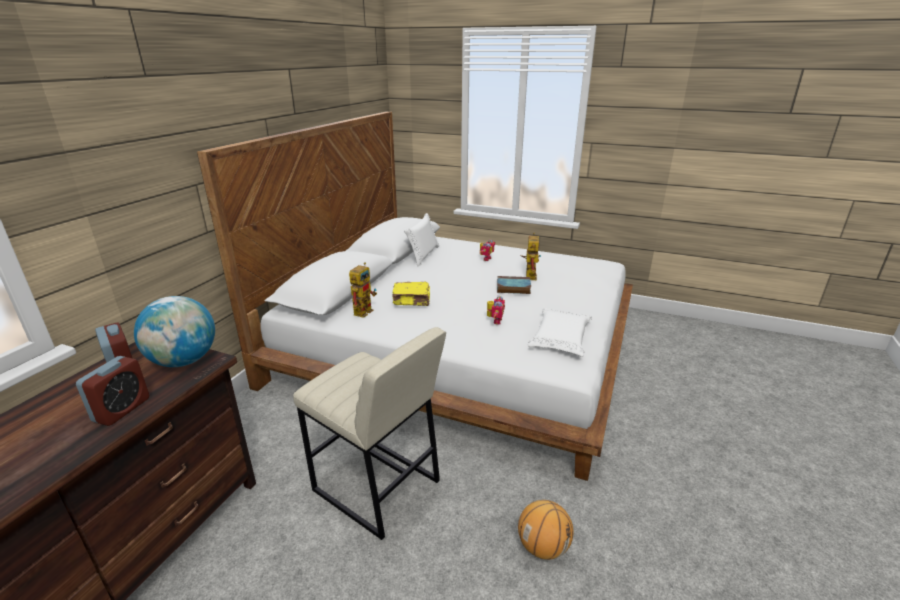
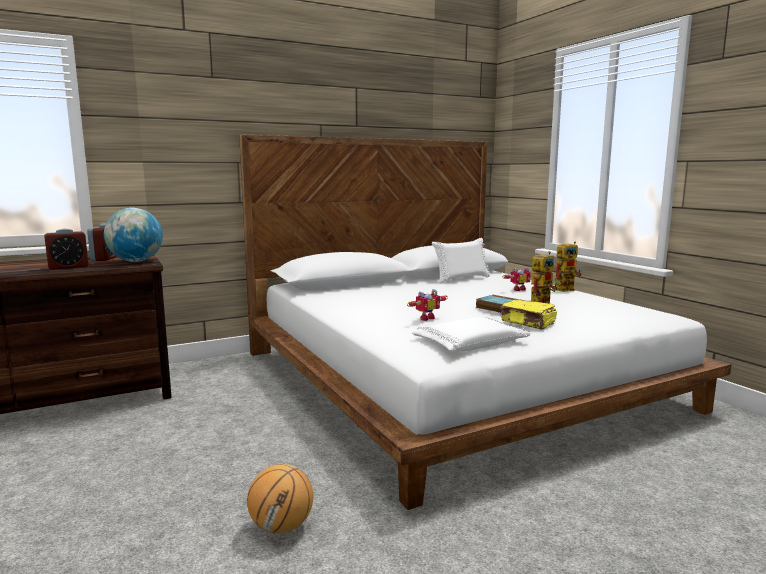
camera: 40 degrees right, 15 degrees down
(364, 310) = (336, 294): toy robot -> toy robot (566, 289)
(379, 487) = (233, 432): beige chair -> none
(412, 301) = (384, 296): yellow book -> yellow book (528, 323)

